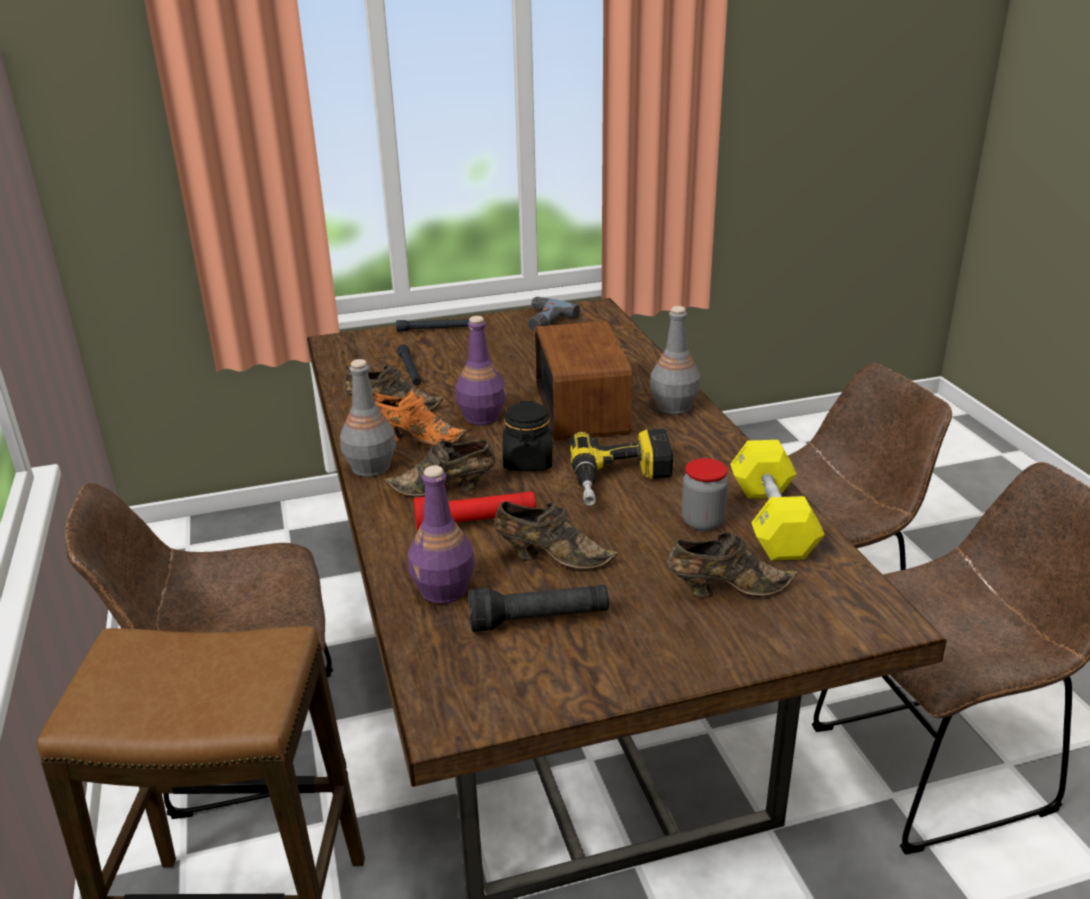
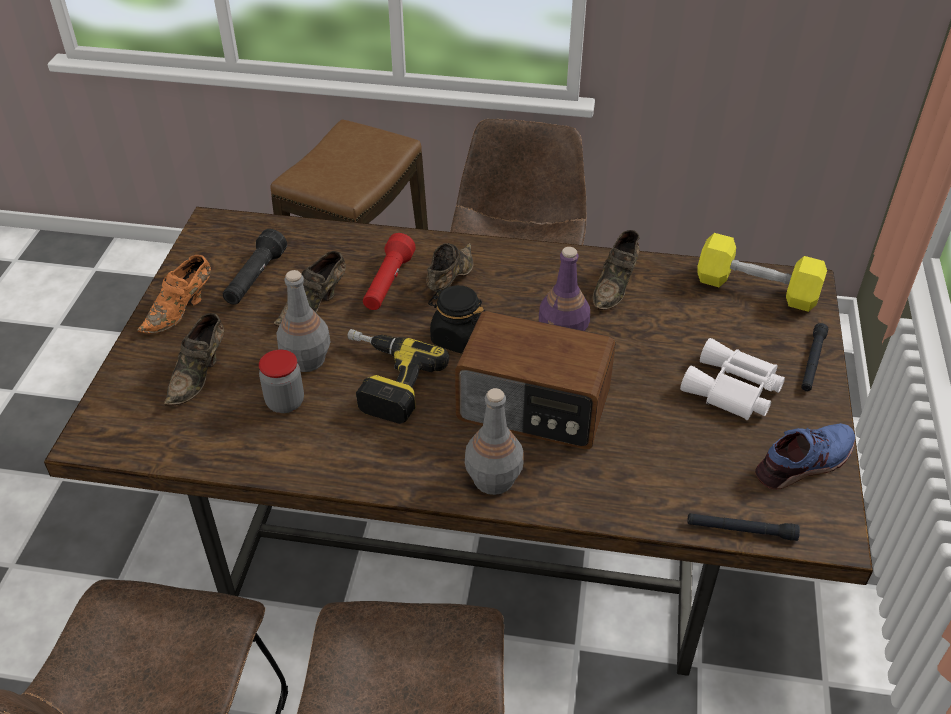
camera: 115 degrees right, 15 degrees up
(370, 468) = (513, 253): grey bottle -> grey bottle (306, 359)
(410, 370) = (701, 317): black flashlight -> black flashlight (741, 530)
(413, 438) = (549, 285): orange shoe -> orange shoe (181, 310)
(444, 590) = (323, 250): purple bottle -> none
(490, 348) = (732, 390): none -> white binoculars
(542, 320) = (804, 463): power drill -> blue shoe
(772, 520) = (249, 445): yellow dumbbell -> yellow dumbbell (756, 289)

